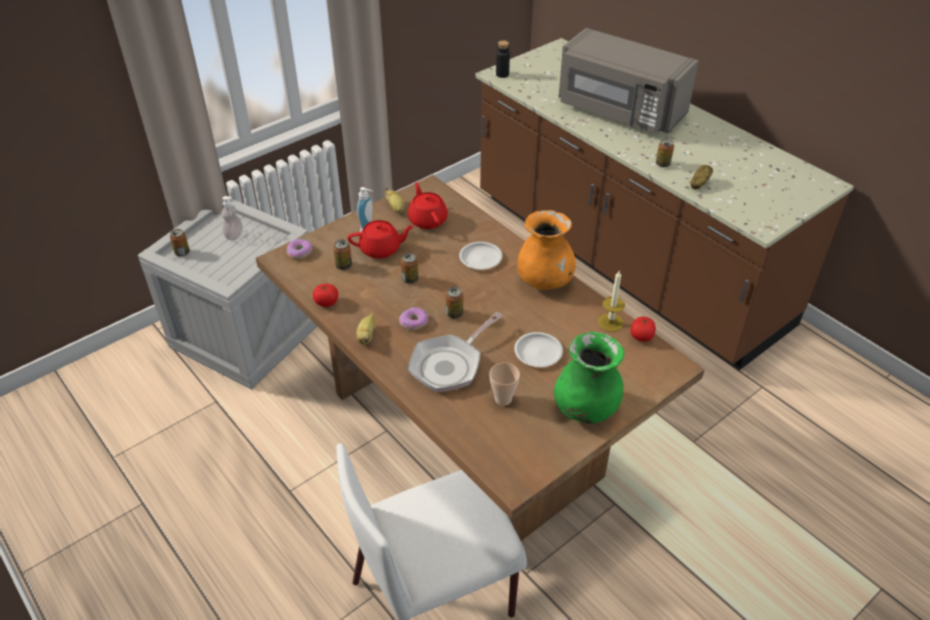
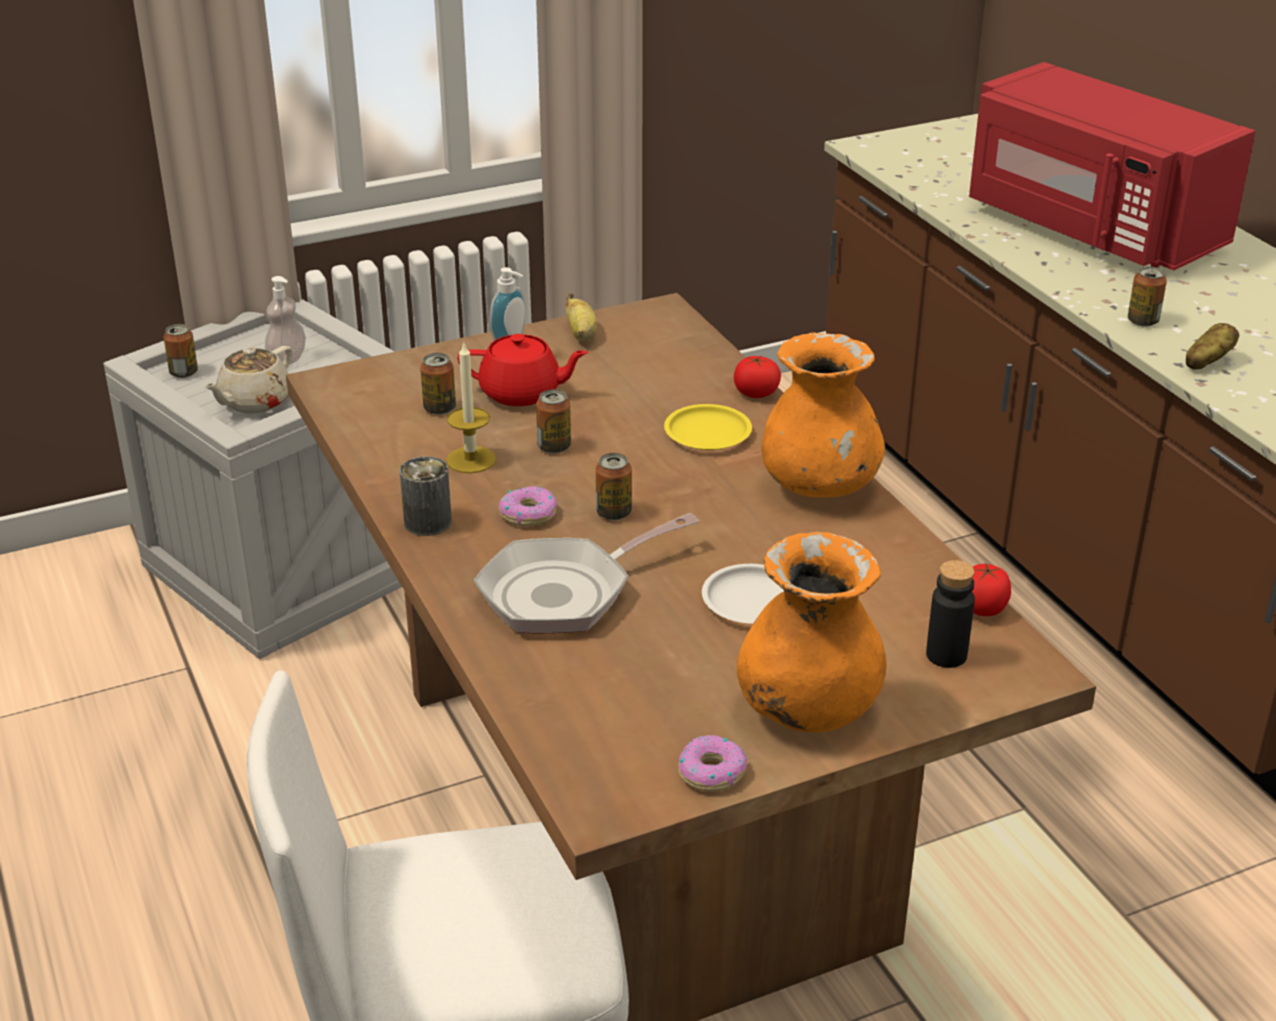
camera: 15 degrees right, 10 degrees down
(228, 265) = (254, 402): none -> beige teapot
(299, 252) = (369, 376): donut -> donut (711, 772)
(326, 302) = (379, 460): tomato -> tomato (756, 393)
(366, 336) = (428, 522): banana -> can
(427, 220) = (633, 360): red teapot -> none
(481, 258) = (708, 433): white plate -> yellow plate
(502, 74) = (876, 148): black bottle -> black bottle (946, 655)
(503, 399) = (644, 665): cup -> none
(586, 408) = (807, 710): green vase -> orange vase
(610, 322) = (926, 575): candle -> candle (471, 460)
(619, 111) = (1089, 228): grey microwave -> red microwave

